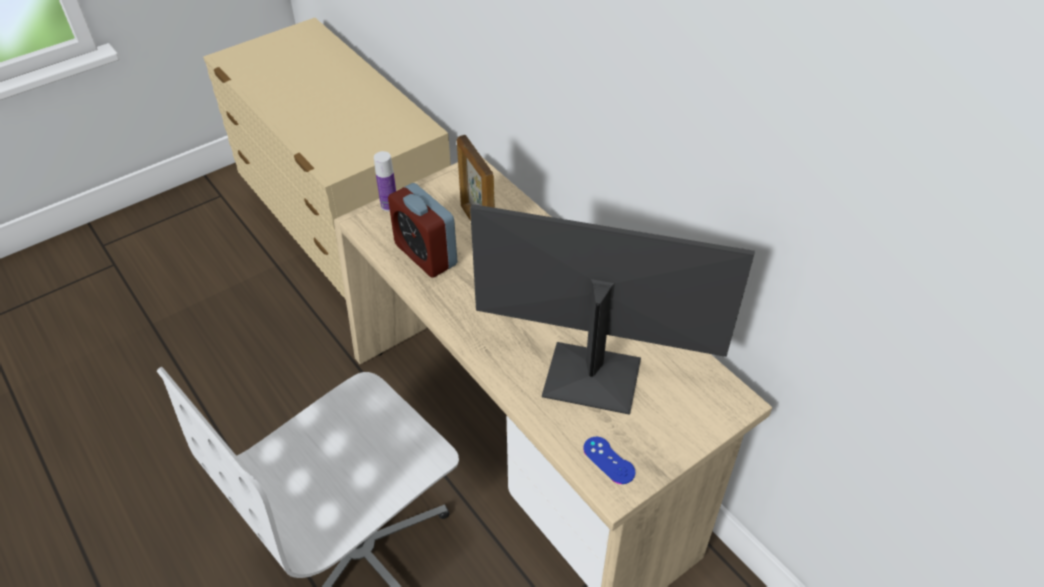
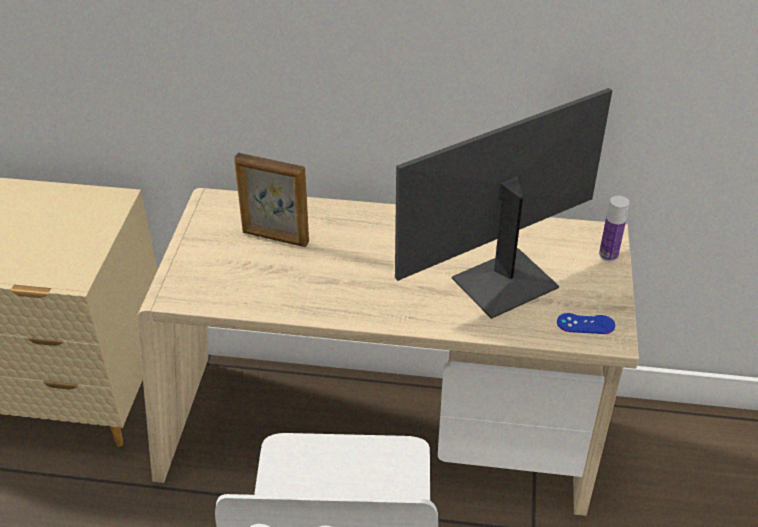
camera: 45 degrees left, 5 degrees down
(389, 205) = (178, 270): bottle -> bottle (608, 255)
(425, 254) = (265, 285): alarm clock -> none

